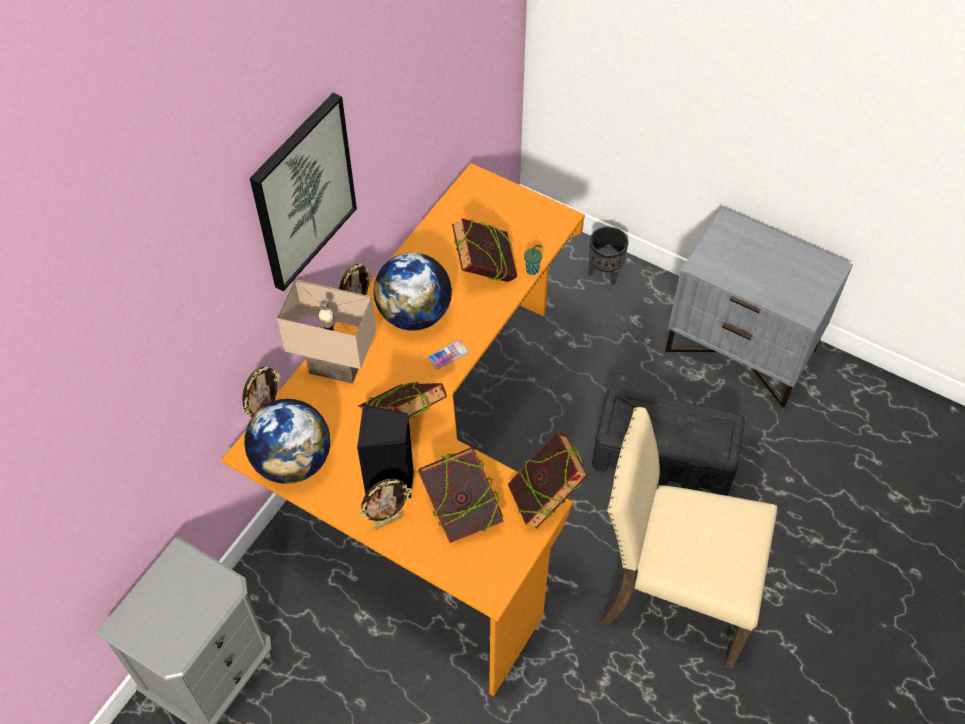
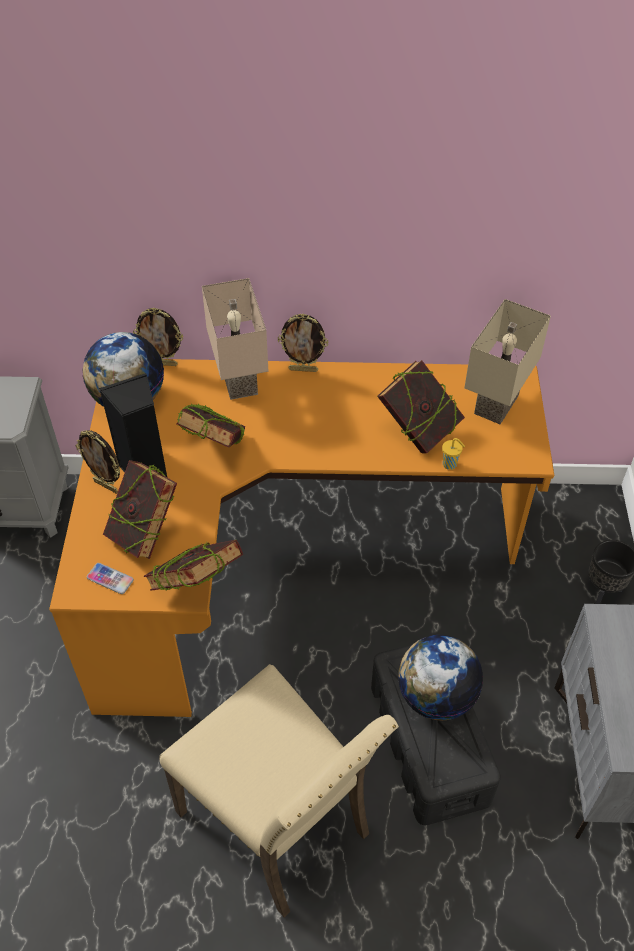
camera: 60 degrees right, 5 degrees down
(302, 192) = (276, 198): picture -> none
(414, 314) = (331, 405): globe -> globe (436, 696)
(448, 355) = (305, 448): phone -> phone (110, 579)
(495, 208) = (498, 406): none -> beige table lamp
(533, 270) = (450, 465): green cup -> yellow cup
(672, 593) = (279, 822): beige chair -> beige chair turned 150 degrees clockwise

